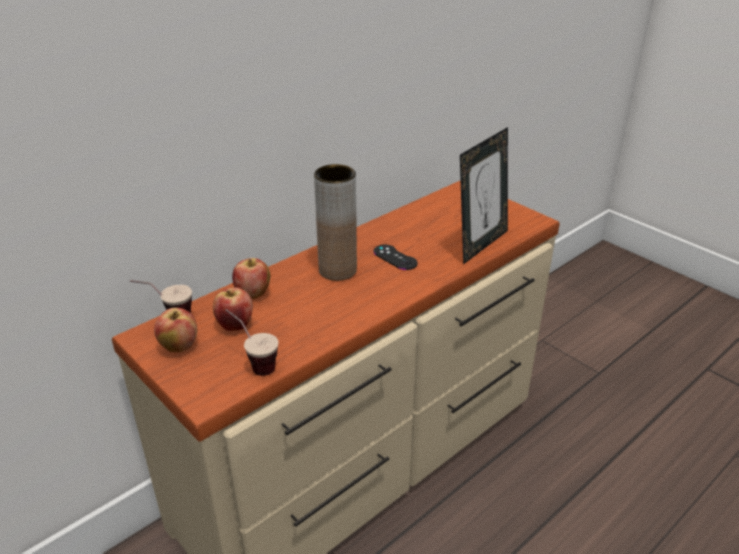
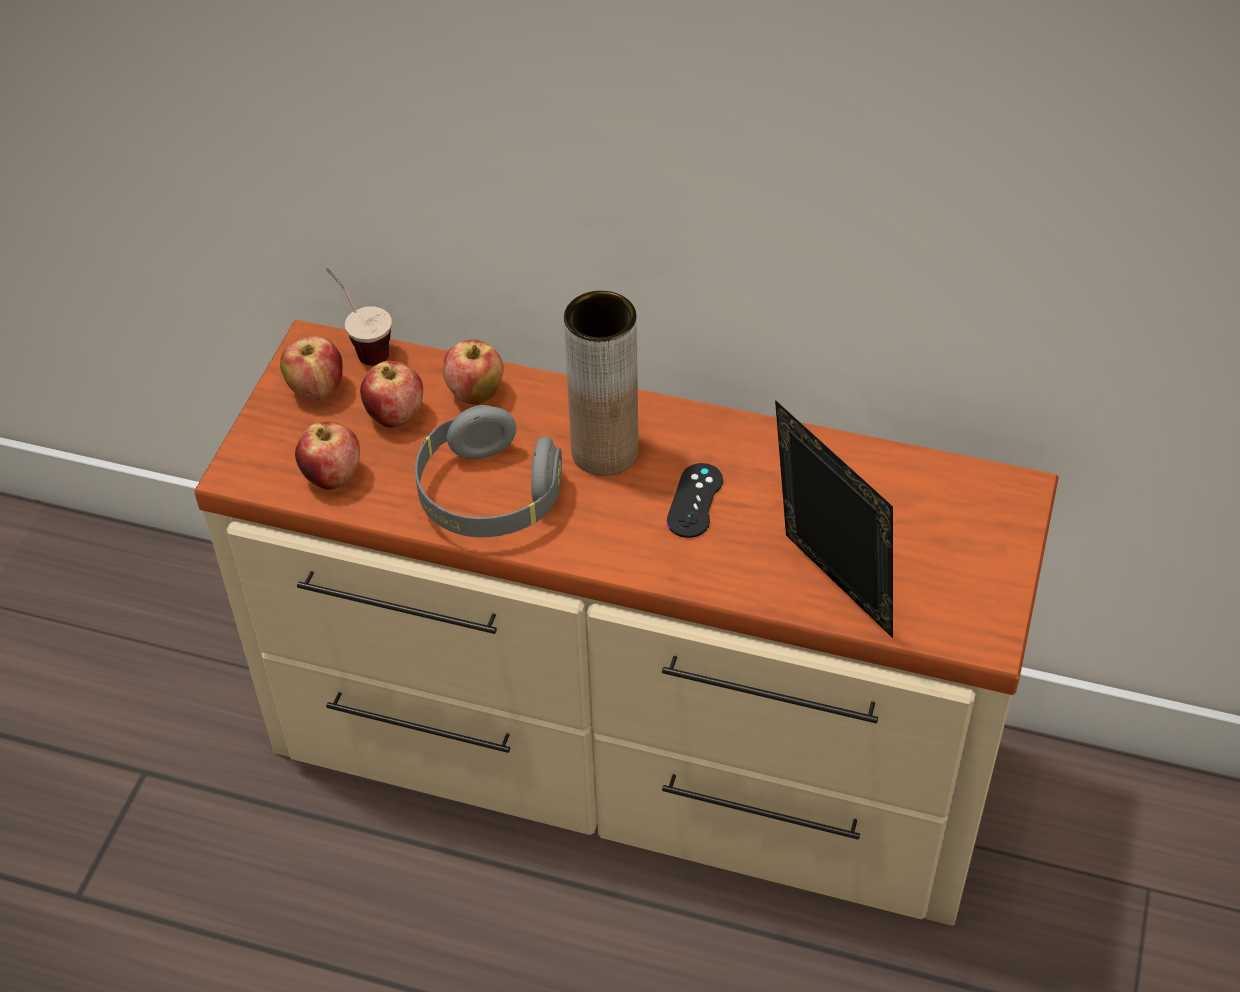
camera: 60 degrees right, 15 degrees up
(253, 363) = (332, 477): cup -> apple
(328, 314) = (488, 496): none -> grey headphones
(480, 244) = (827, 592): picture frame -> picture frame turned 135 degrees counterclockwise

